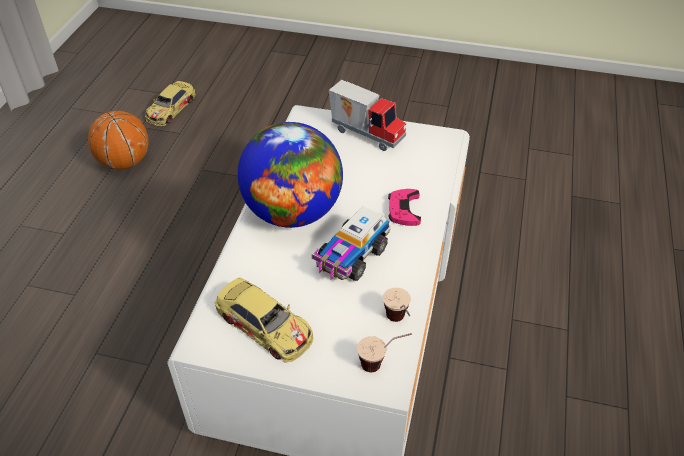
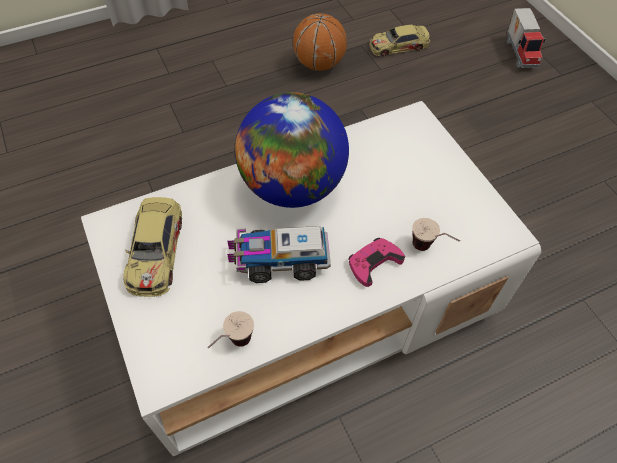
camera: 50 degrees right, 10 degrees up
(367, 133) = (444, 172): toy truck -> toy truck (521, 53)
(382, 363) = (178, 363): cup -> cup (429, 250)

